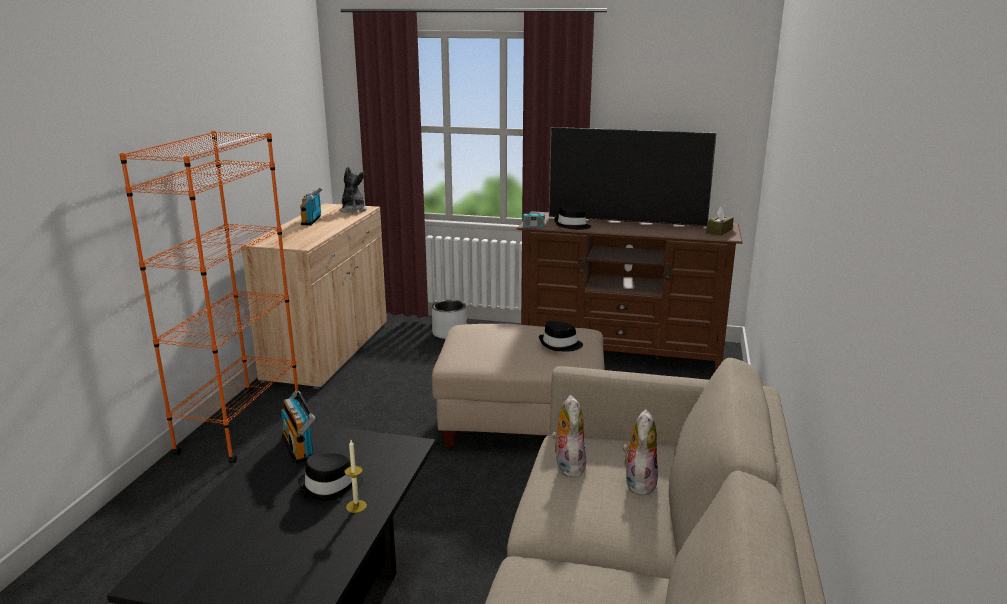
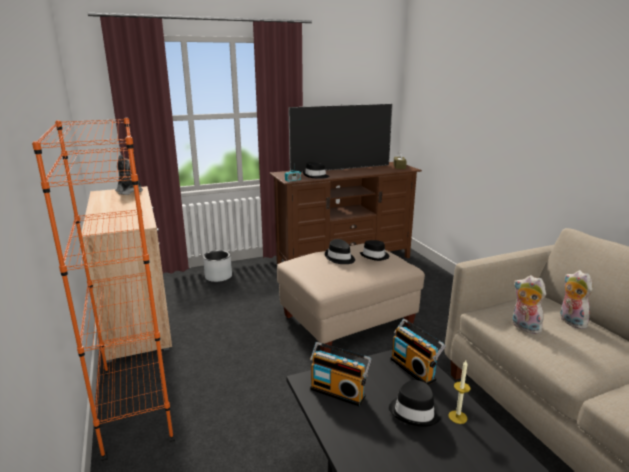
camera: 35 degrees left, 0 degrees up
(313, 220) = (110, 205): radio -> radio (414, 369)
(516, 335) = (340, 258): none -> black hat

